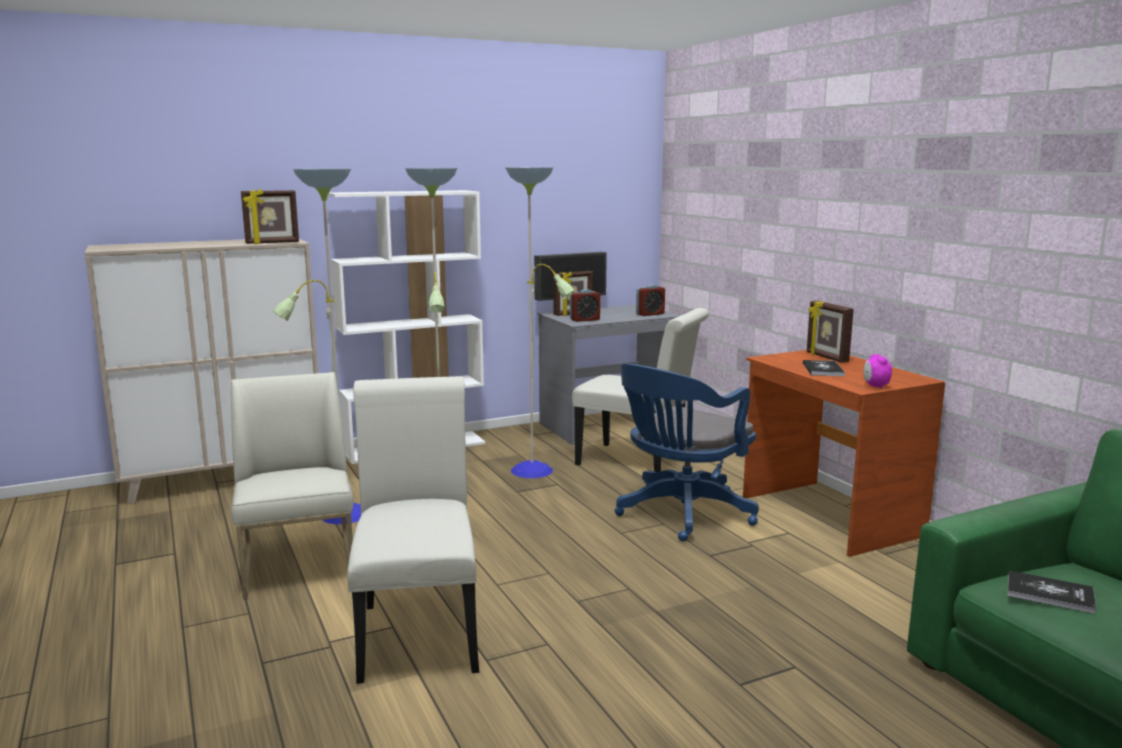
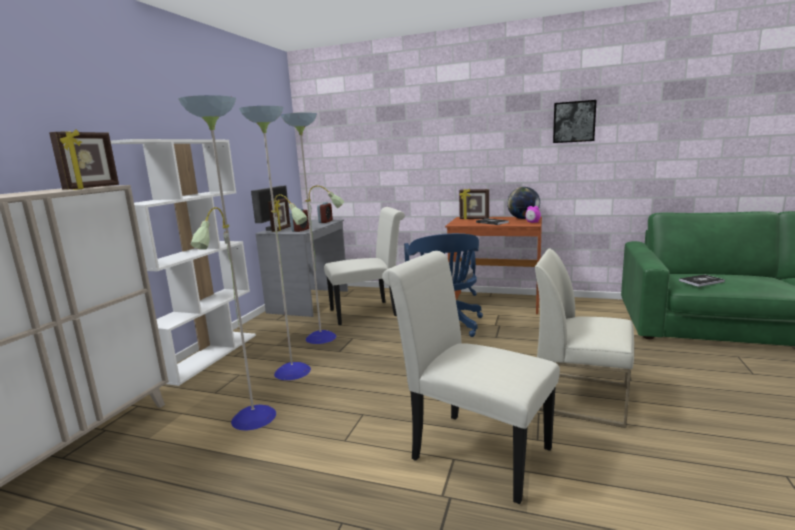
camera: 45 degrees left, 0 degrees up
(300, 566) = (303, 467): white chair -> white chair (580, 397)
(896, 376) = (523, 218): none -> globe
(1021, 201) = (574, 122): none -> picture

